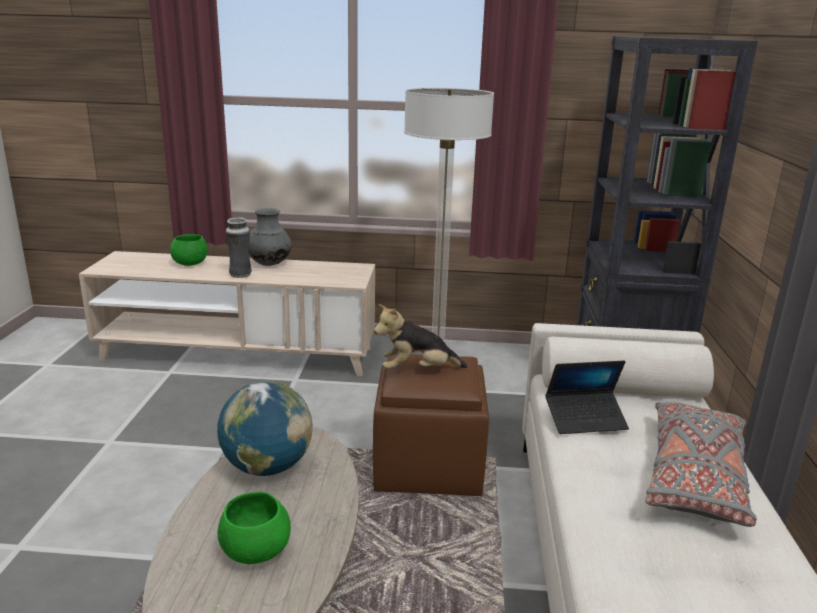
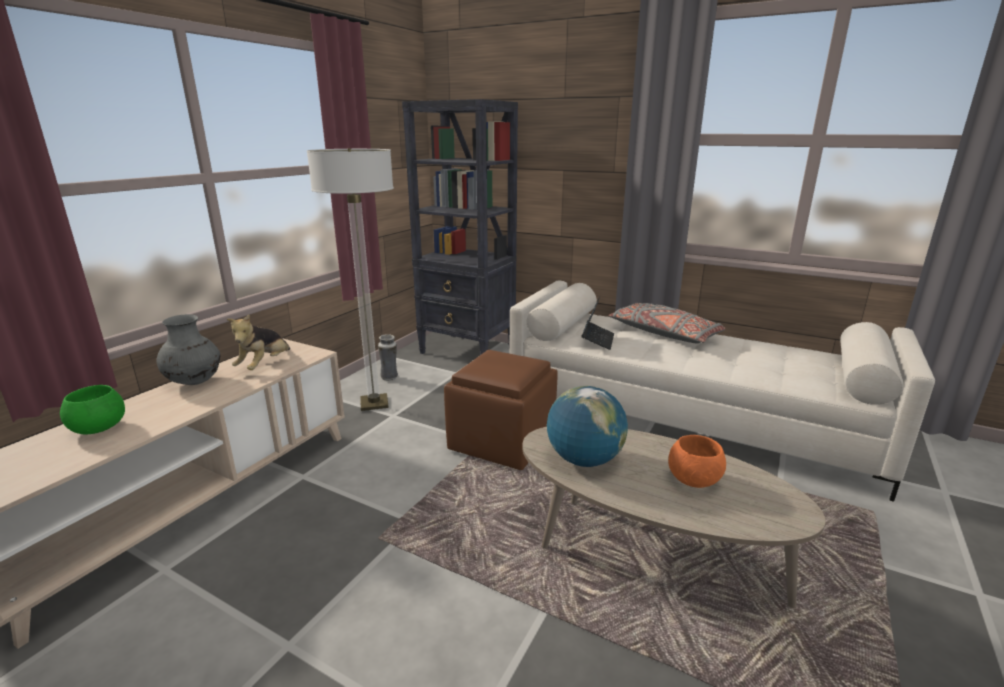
camera: 65 degrees left, 0 degrees up
(240, 275) = (202, 401): vase -> vase (390, 377)
(255, 552) = (693, 480): green bowl -> orange bowl
(417, 371) = (498, 369): plush toy -> plush toy (264, 365)

